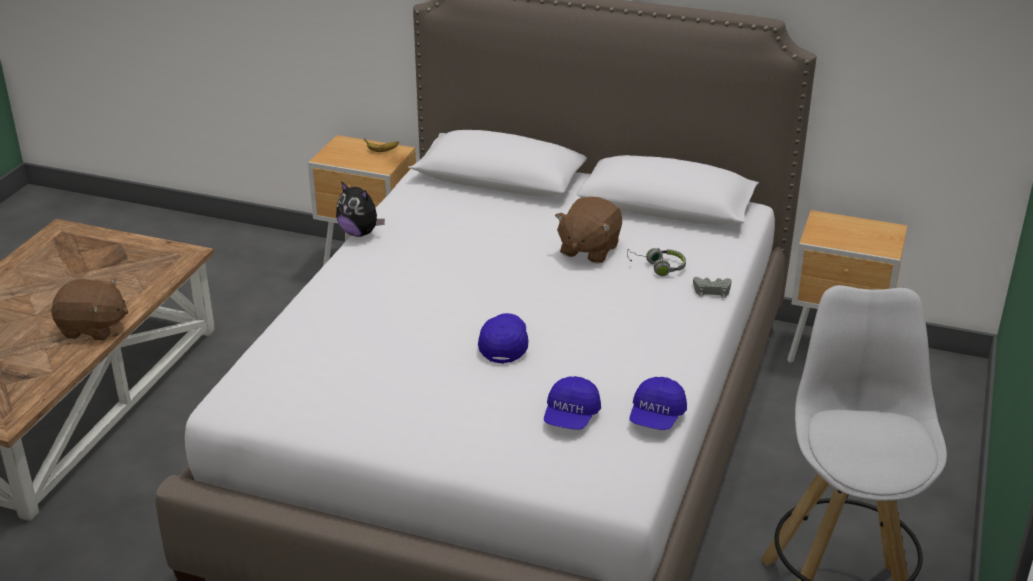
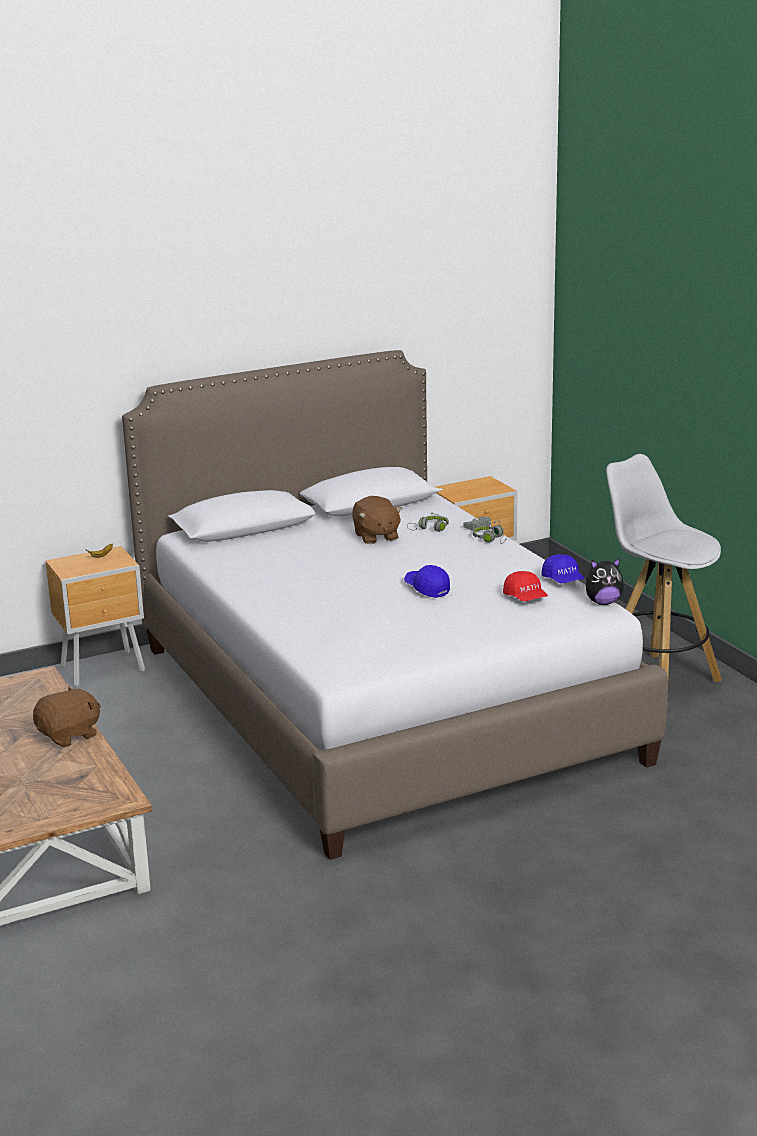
camera: 45 degrees left, 10 degrees down
(360, 233) = (222, 583): plush toy -> plush toy (603, 602)
(571, 417) = (525, 598): blue cap -> red cap
(691, 315) = (491, 539): none -> grey headphones

